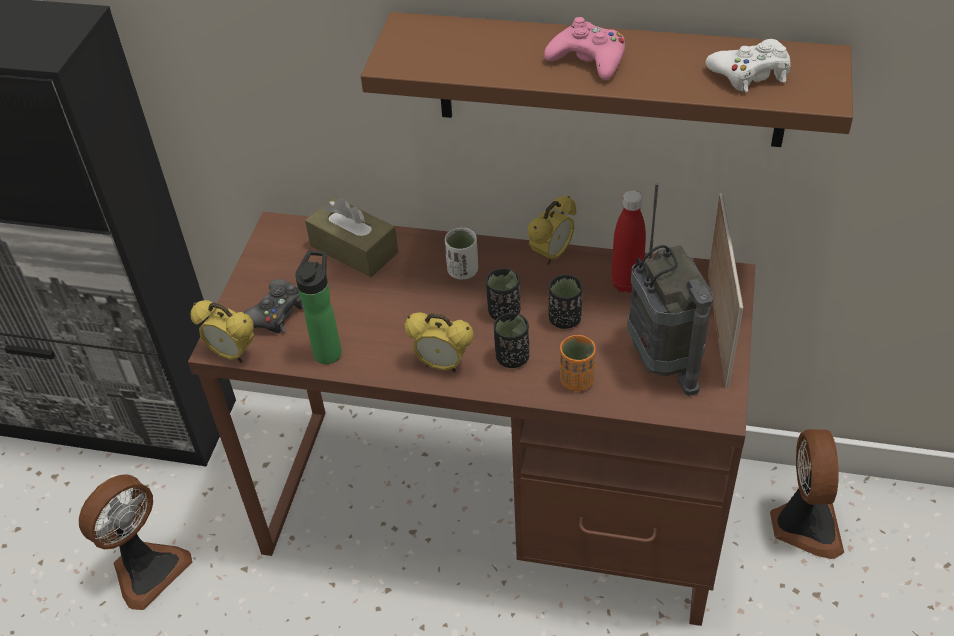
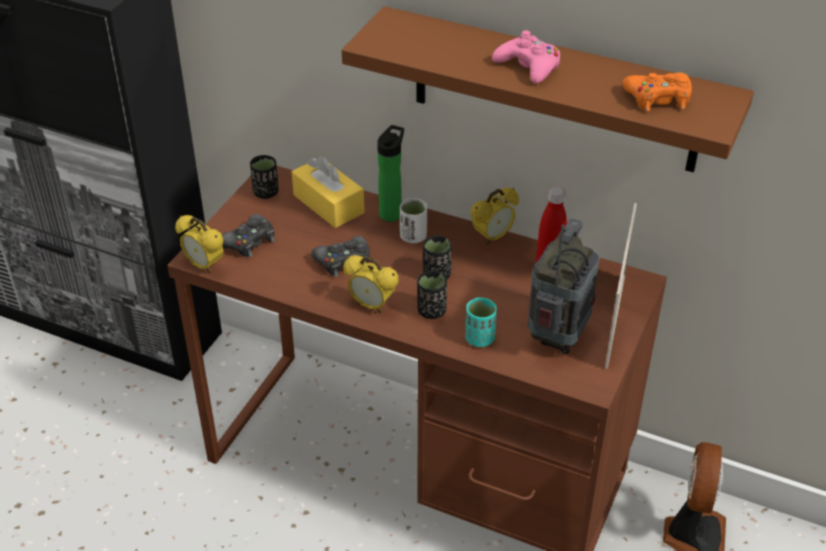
camera: 10 degrees right, 5 degrees down
(147, 569) = (109, 452): fan -> none
(329, 350) = (282, 277): bottle -> bottle (392, 213)
(354, 249) = (328, 204): brown tissue box -> yellow tissue box
(393, 316) = (343, 261): none -> black game controller
(565, 319) = (486, 289): black cup -> black cup (266, 192)
(577, 380) = (479, 338): orange cup -> turquoise cup
(662, 360) = (558, 337): radio -> radio turned 150 degrees counterclockwise
(750, 74) = (658, 98): white game controller -> orange game controller

